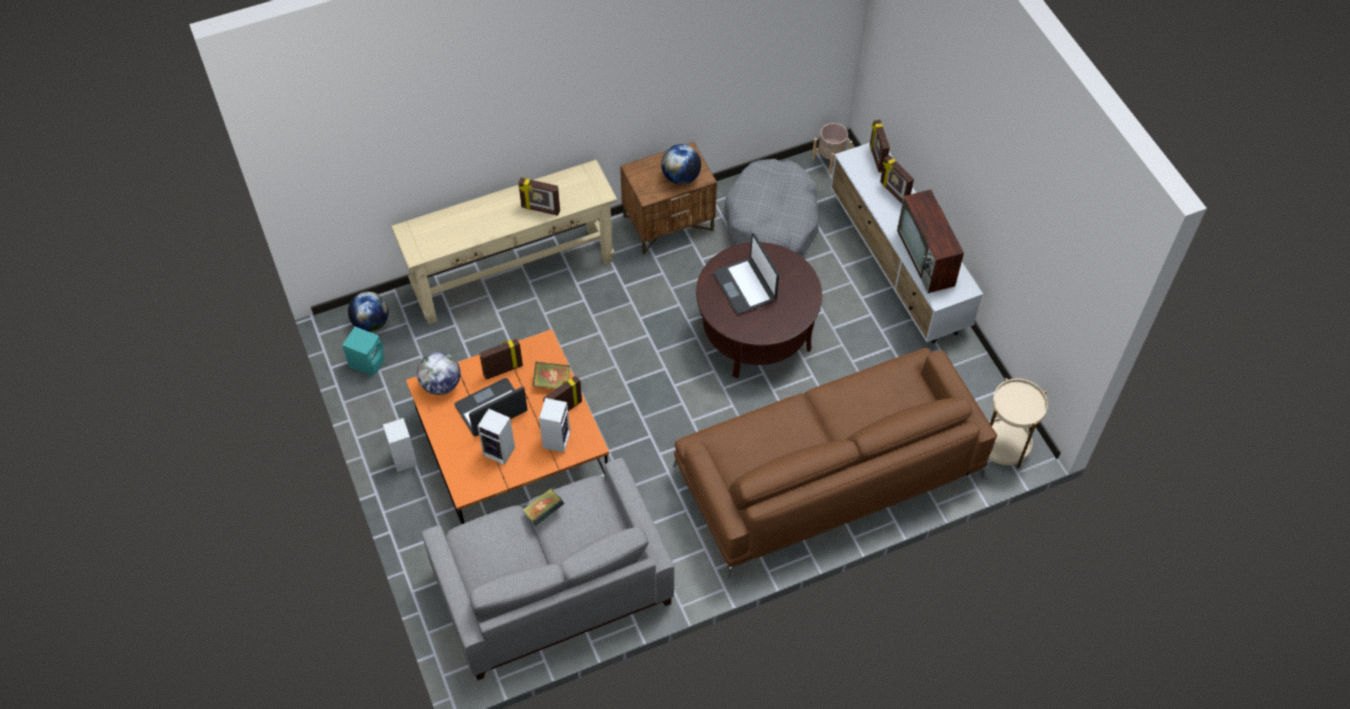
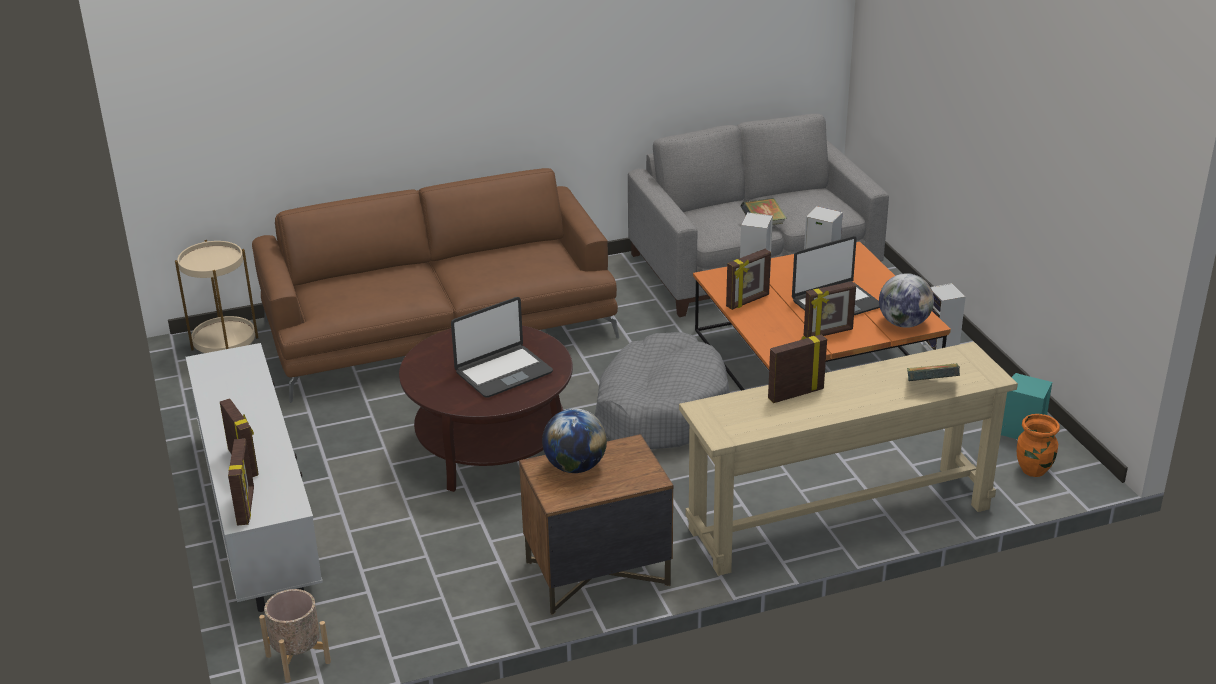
camera: 175 degrees left, 25 degrees down
(371, 322) = (1034, 470): globe -> orange vase
(540, 209) = (795, 393): picture frame -> picture frame turned 45 degrees counterclockwise
(552, 382) = (764, 322): book -> book (931, 386)
(745, 286) = (503, 372): laptop -> laptop turned 75 degrees clockwise
(772, 221) = (429, 572): grey dog bed -> grey dog bed (660, 409)
(926, 259) = (239, 390): television -> none

